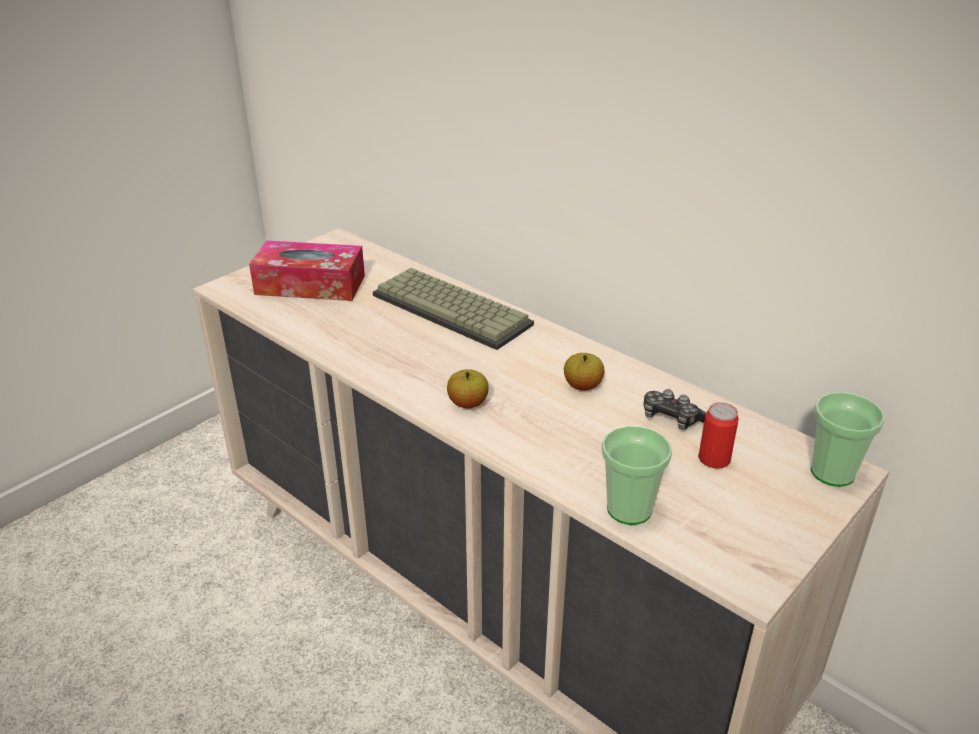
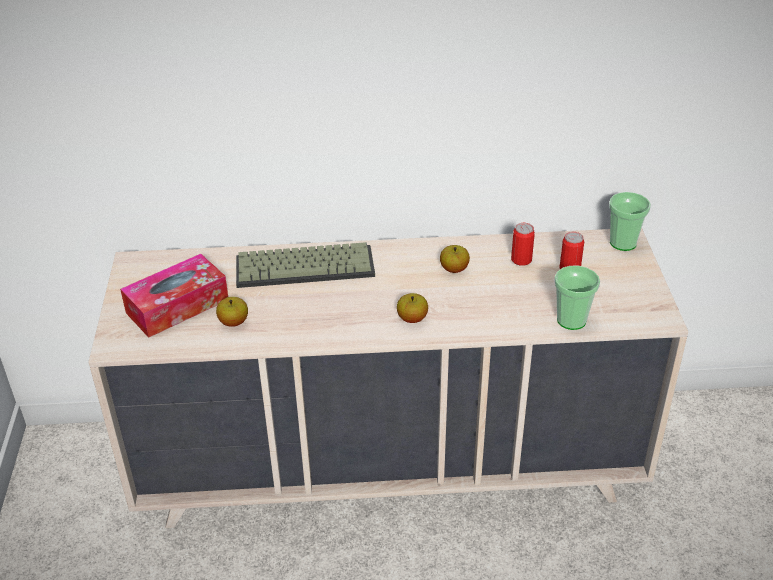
camera: 45 degrees left, 5 degrees up
(326, 319) = (233, 322): none -> apple
(671, 418) = (521, 260): game controller -> can

